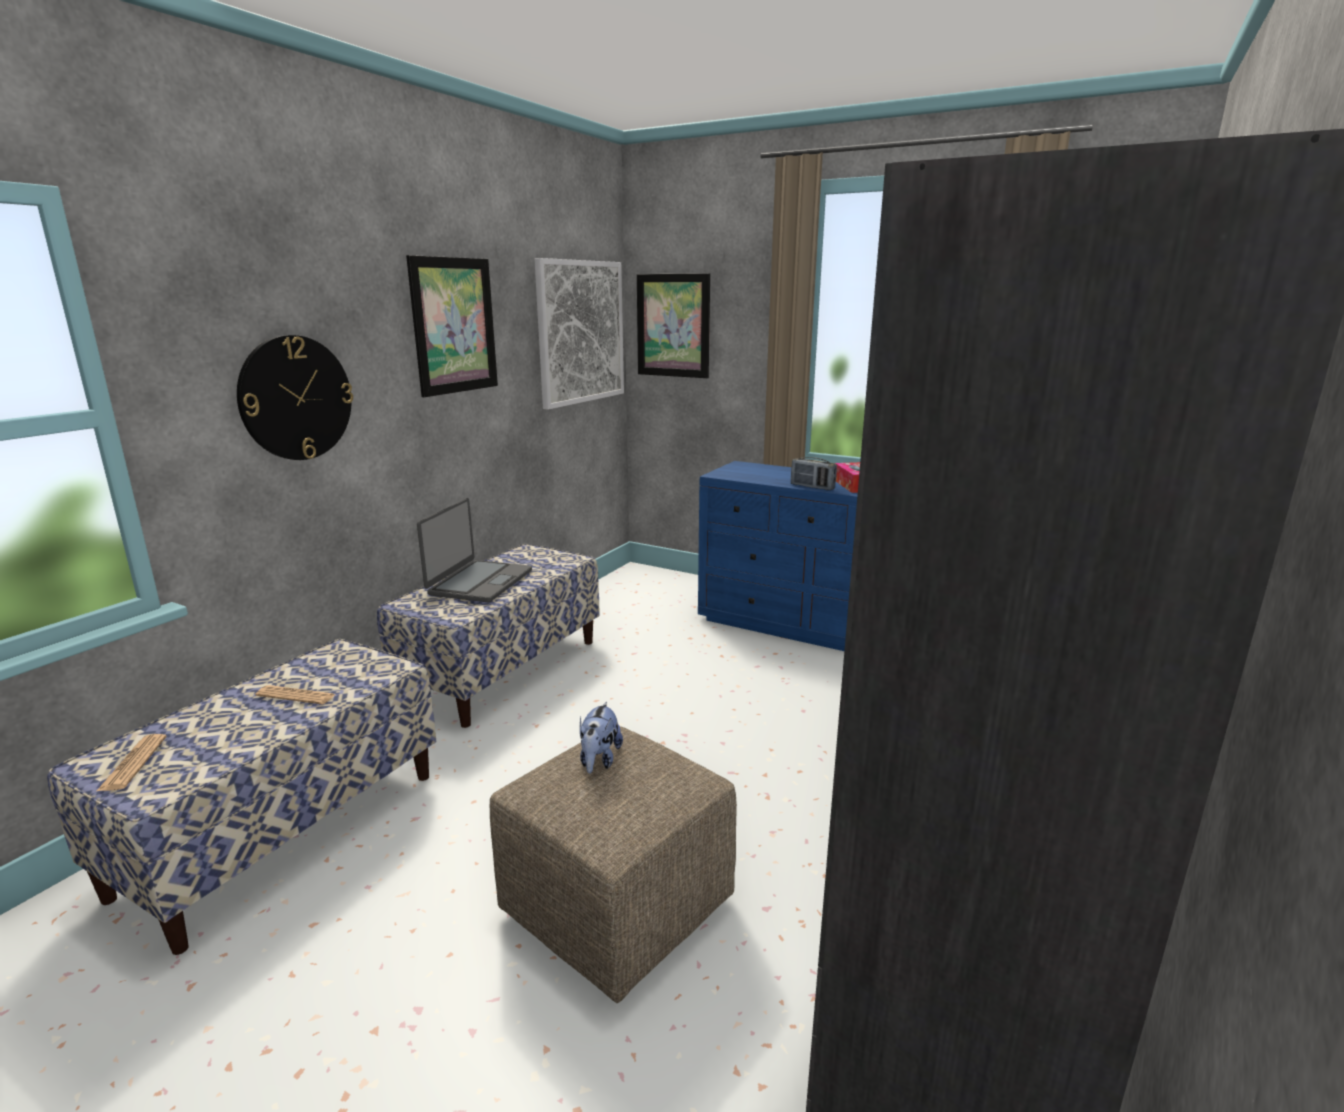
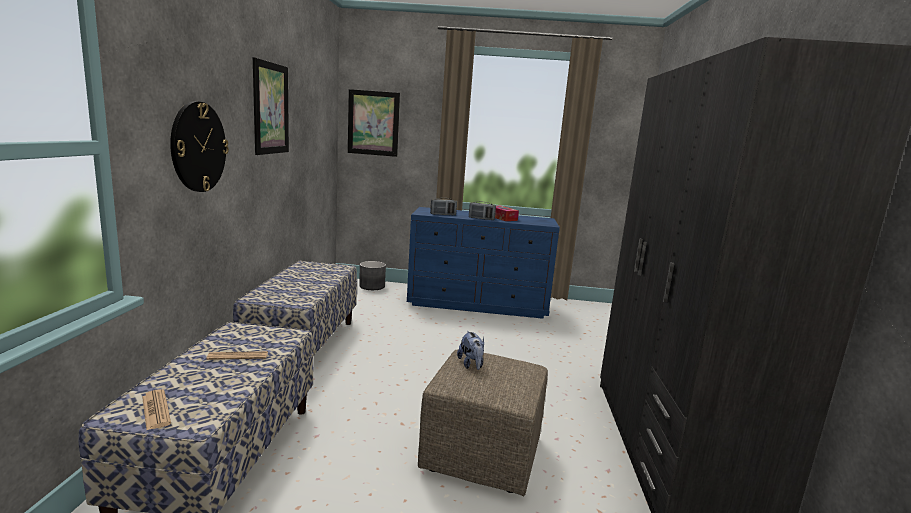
camera: 25 degrees left, 5 degrees down
(479, 582) = (293, 283): laptop -> none
(581, 332) = (321, 122): picture -> none
(670, 582) = (372, 286): none -> grey planter
(753, 477) = (443, 214): none -> radio

